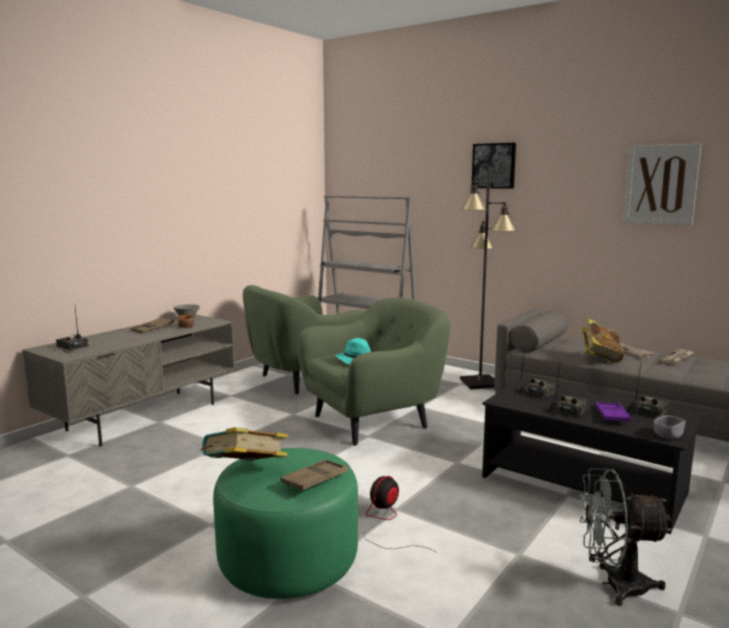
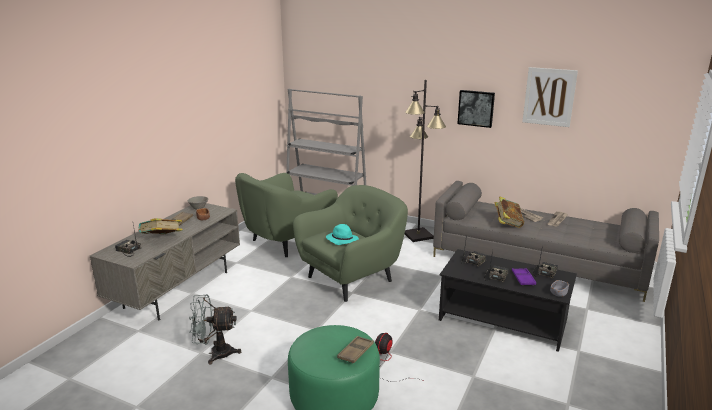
camera: 10 degrees left, 10 degrees up
(245, 472) = (308, 351): book -> book (161, 239)
(494, 166) = (426, 72): picture -> picture (476, 108)
(614, 585) = (531, 390): grey fan -> grey fan (215, 353)

